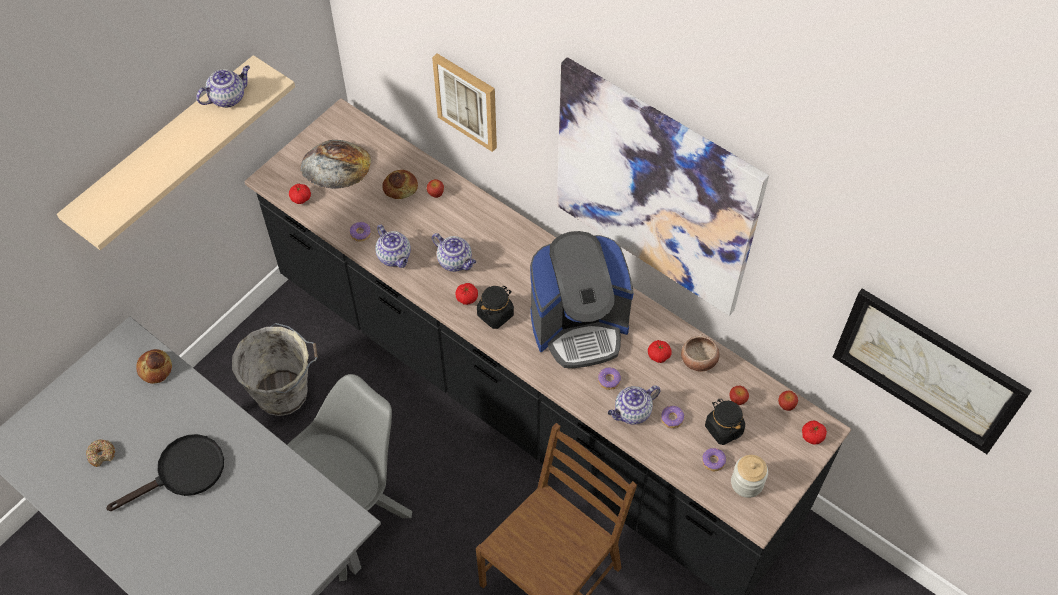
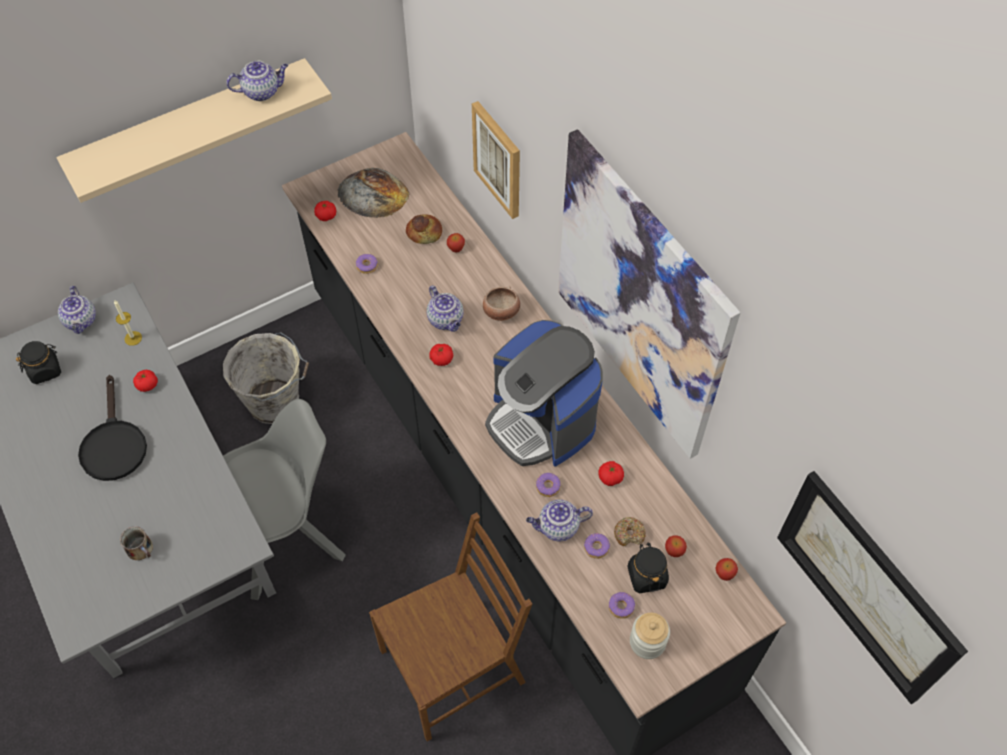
camera: 20 degrees right, 0 degrees up
(102, 454) = (51, 403): donut -> donut (629, 534)
(155, 369) = (133, 338): bread -> candle
(182, 473) = (113, 444): black frying pan -> black frying pan turned 90 degrees clockwise
(255, 559) = (141, 549): none -> mug
(395, 257) = (390, 298): teapot -> teapot (81, 321)
(495, 314) = (462, 384): black jar -> black jar (45, 370)
(579, 326) = (541, 421): coffee machine -> coffee machine turned 45 degrees clockwise
(698, 360) = (650, 496): bowl -> bowl (501, 312)
(812, 436) = (739, 616): tomato -> tomato (147, 385)

